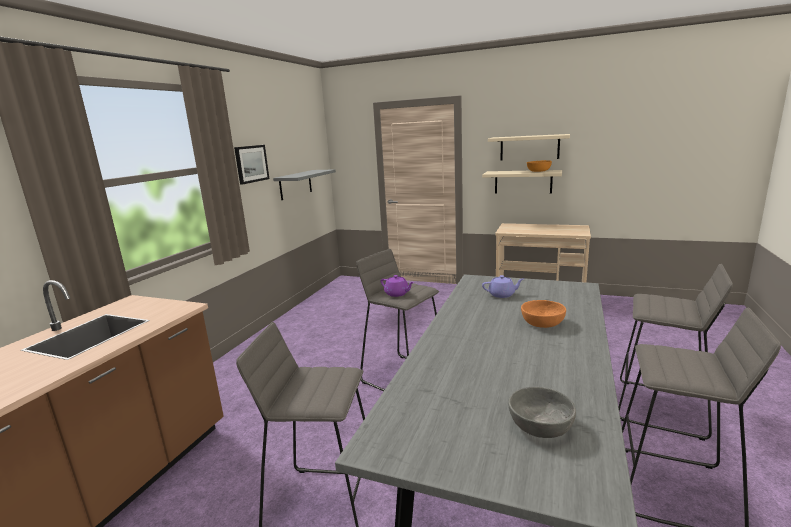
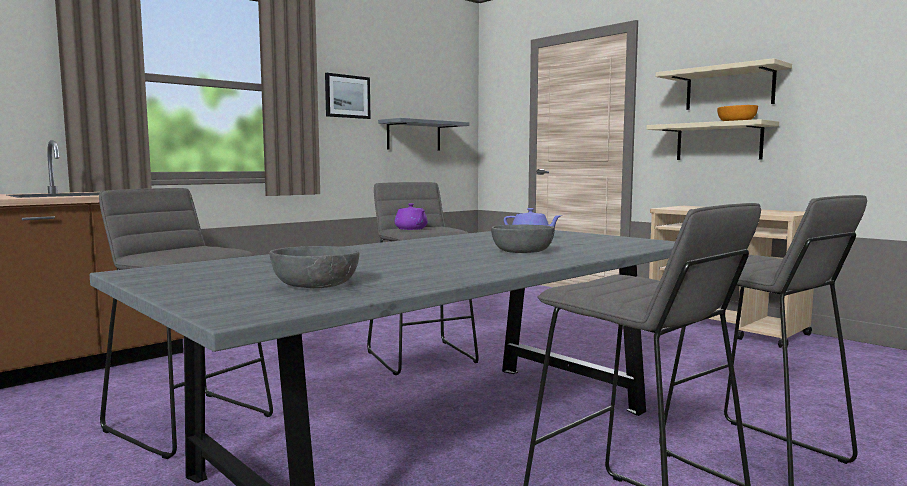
camera: 25 degrees right, 10 degrees down
(542, 323) = (522, 251): orange bowl -> grey bowl

